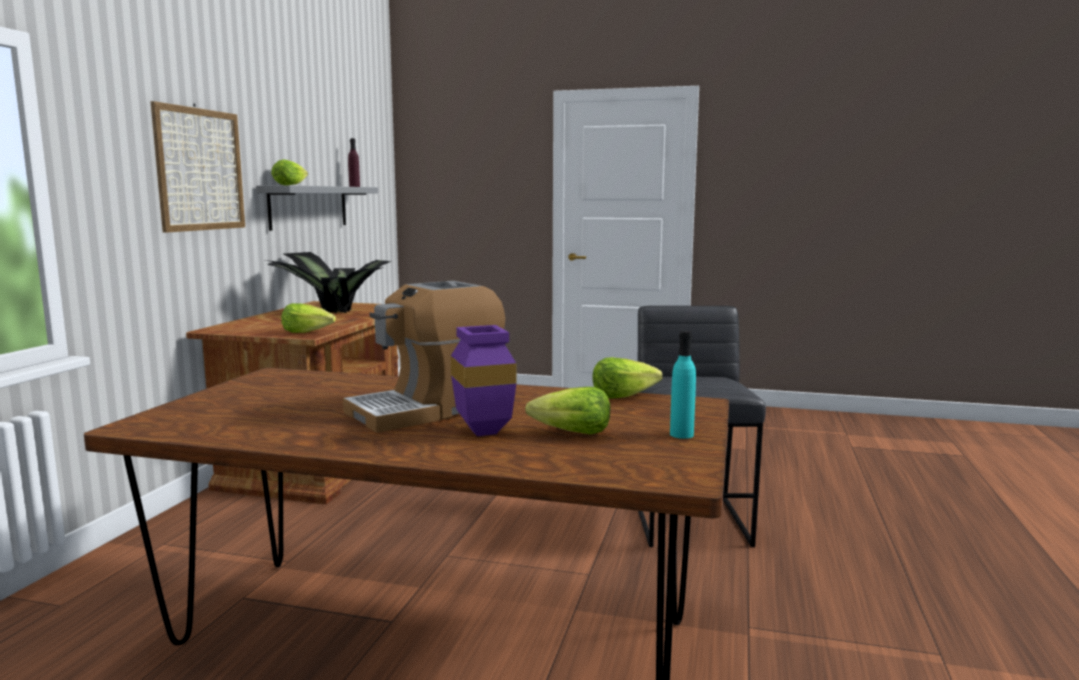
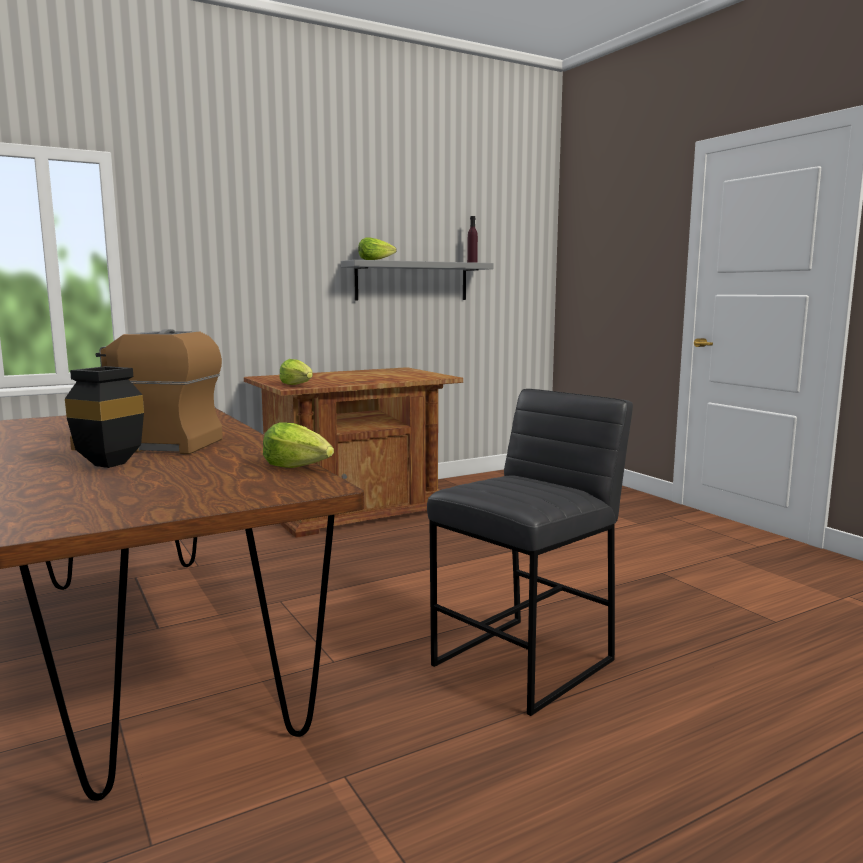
camera: 45 degrees right, 0 degrees up
(199, 167) = (273, 245): picture -> none
(328, 311) = (379, 374): potted plant -> none
(486, 432) = (109, 465): purple vase -> black vase
(571, 433) = (141, 480): lettuce -> none
(681, 434) = (188, 503): turquoise bottle -> none

